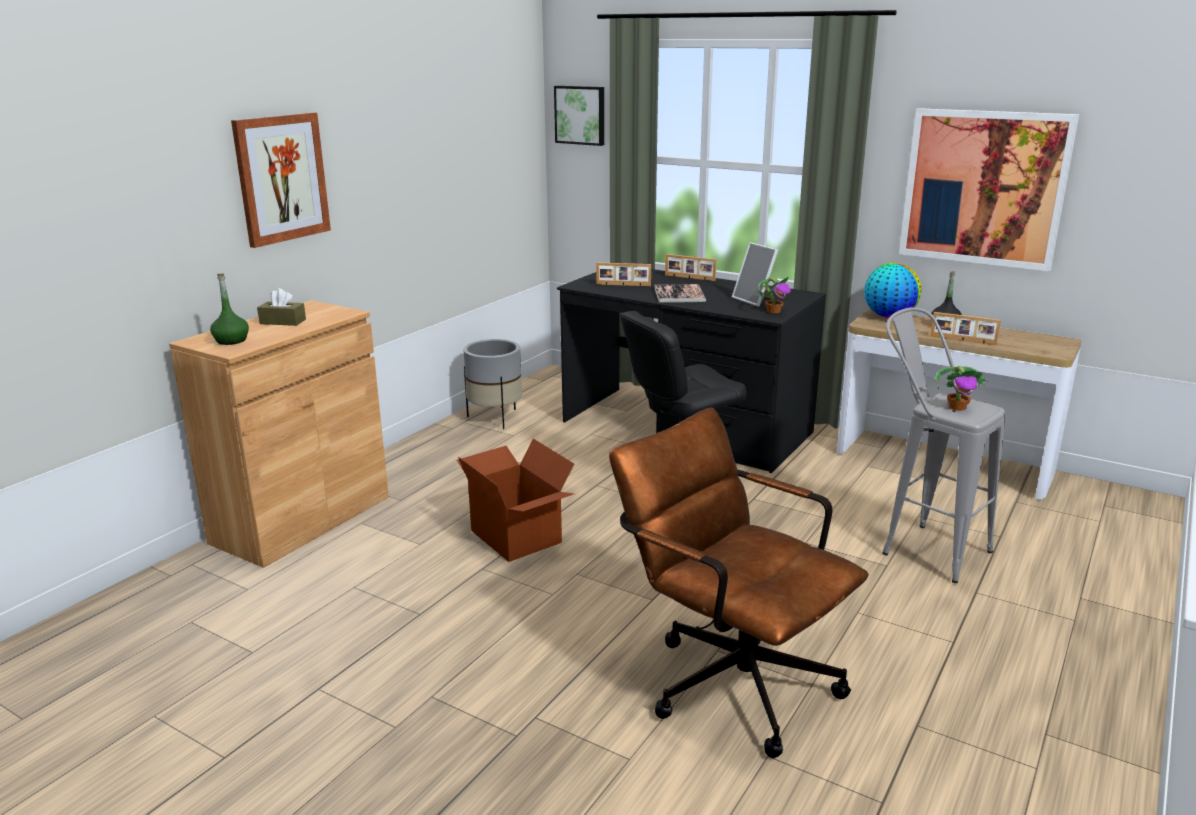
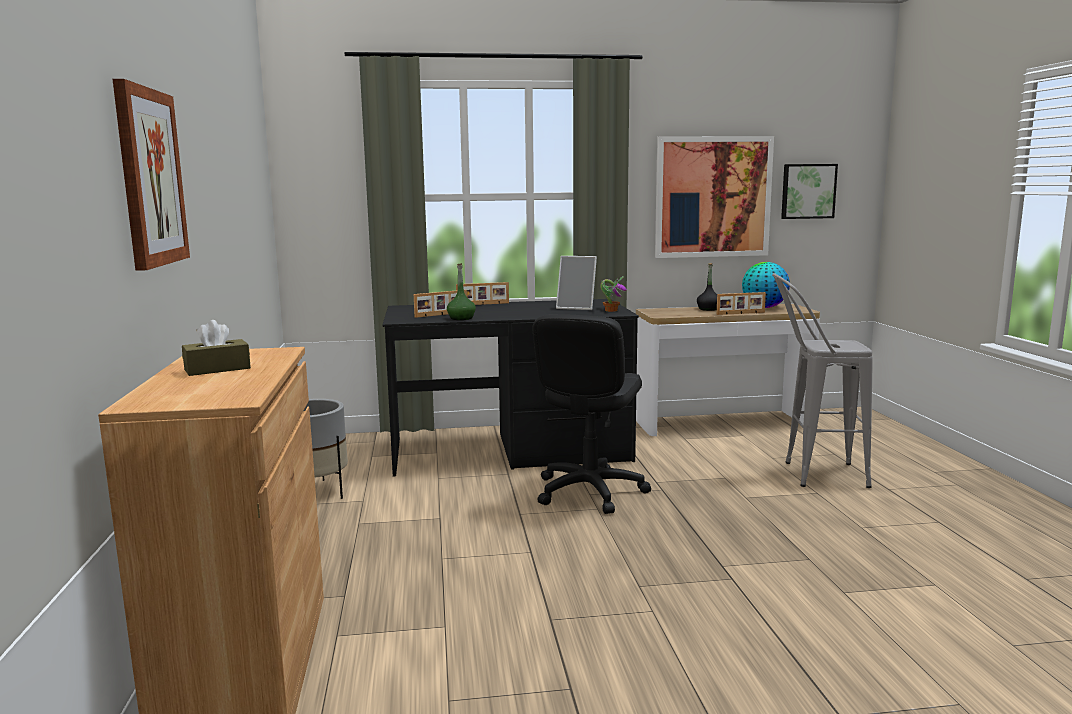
camera: 40 degrees left, 10 degrees down
(231, 340) = (201, 393): green bottle -> green bottle (461, 318)
(517, 536) = (529, 579): cardboard box -> none
(581, 115) = (318, 158): picture -> picture (807, 191)
(679, 295) = (509, 313): book -> none
(729, 677) = (887, 606): brown office chair -> none
(889, 316) = (662, 310): globe -> globe (764, 307)
(957, 407) = (833, 345): potted plant -> none

